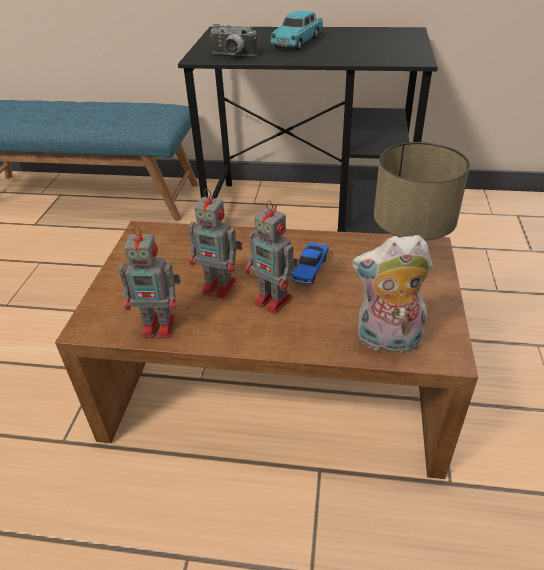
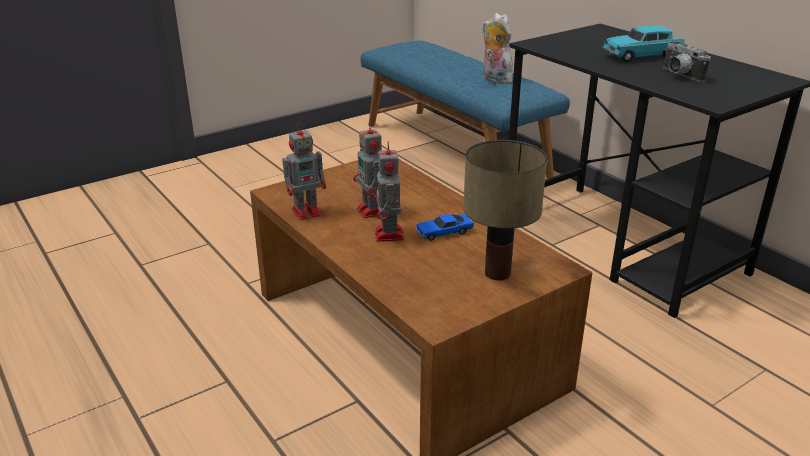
camera: 45 degrees right, 10 degrees down
(161, 326) = (307, 212): toy robot -> toy robot turned 75 degrees counterclockwise
(233, 56) = (561, 50): camera -> camera (679, 75)
(387, 341) = (414, 293): plush toy -> plush toy (494, 79)

